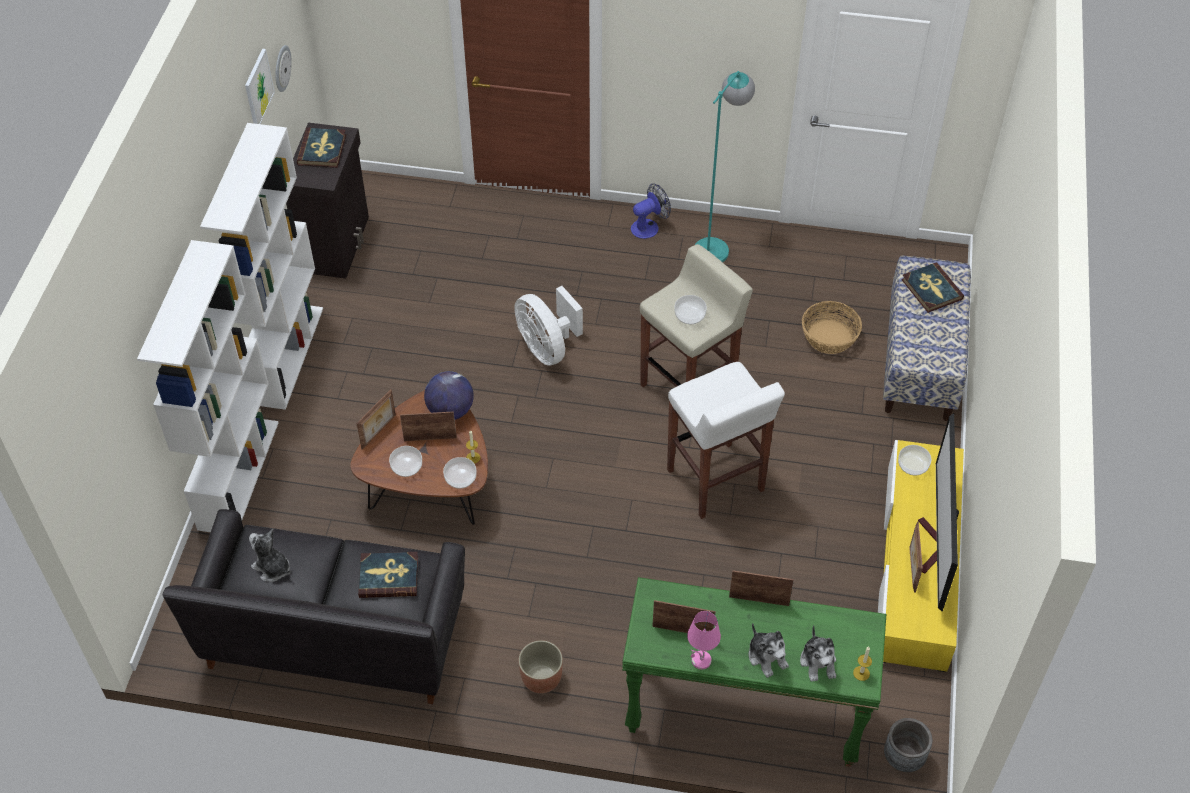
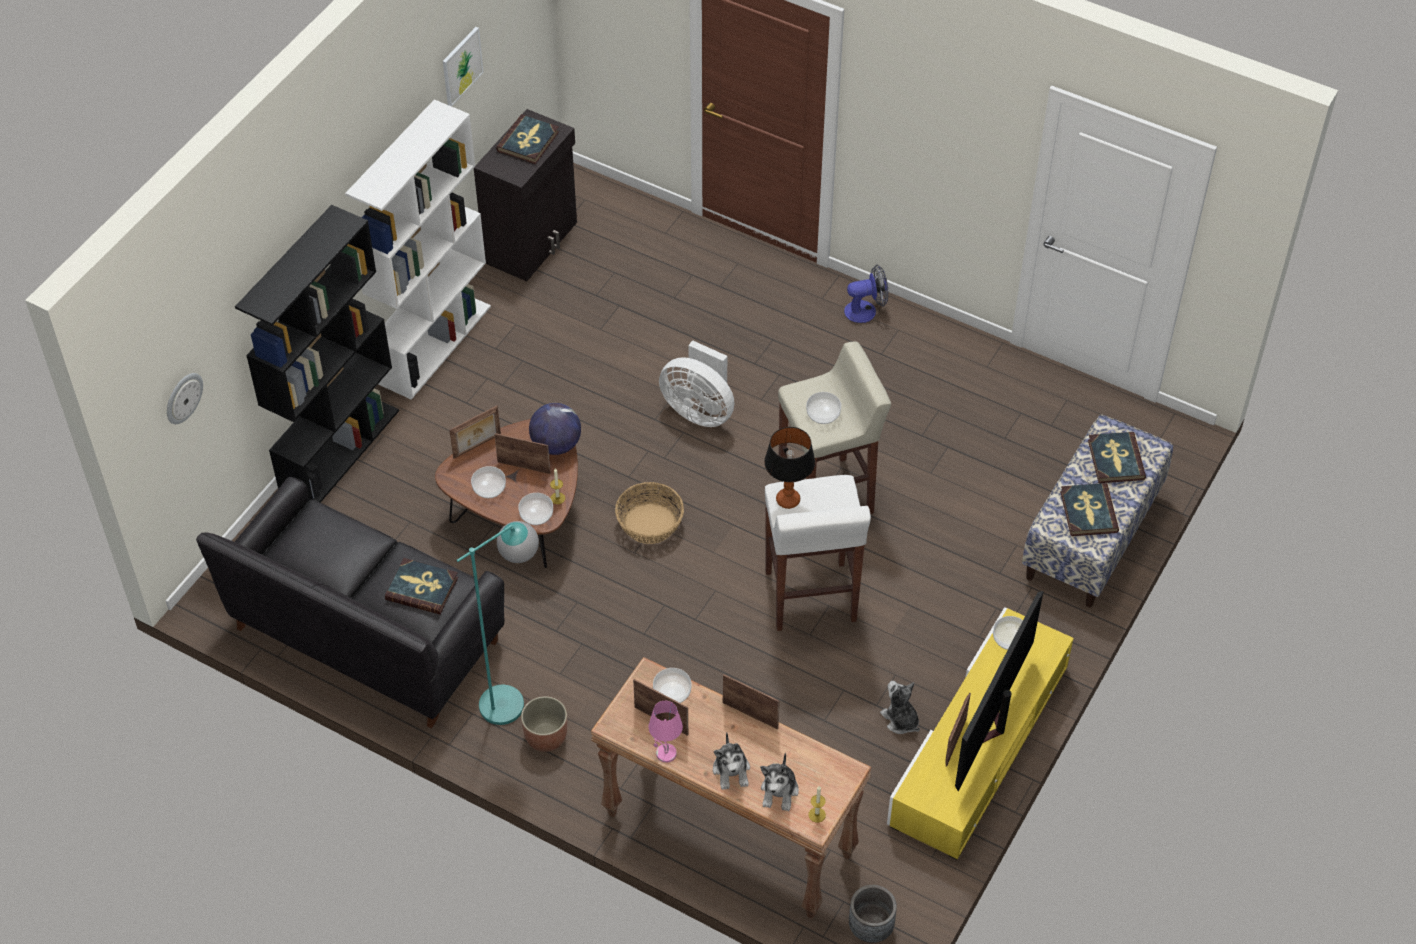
camera: 20 degrees right, 0 degrees up
(238, 474) = (339, 451): white bookcase -> black bookcase
(272, 568) = (317, 547): plush toy -> plush toy (900, 720)
(281, 68) = (501, 48): wall clock -> wall clock (183, 397)
(547, 348) = (699, 410): white fan -> white fan turned 45 degrees counterclockwise
(679, 602) = (671, 692): none -> bowl
(695, 398) = (787, 500): none -> table lamp
(716, 244) = (930, 349): turquoise floor lamp -> turquoise floor lamp (514, 696)
(742, 716) = (727, 835): green console table -> brown console table
(828, 337) = (1004, 482): basket -> basket (649, 523)
(931, 338) = (1088, 512): none -> book

